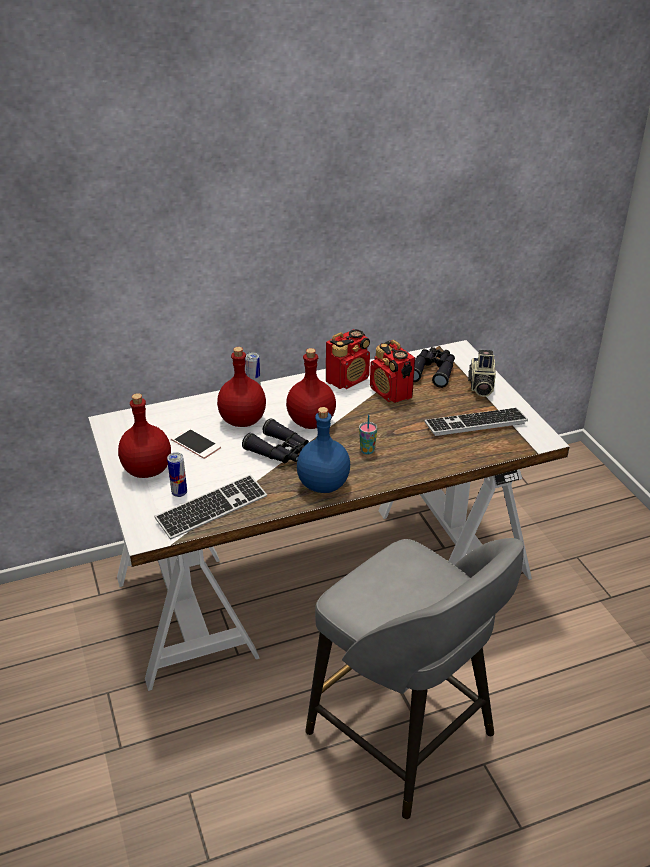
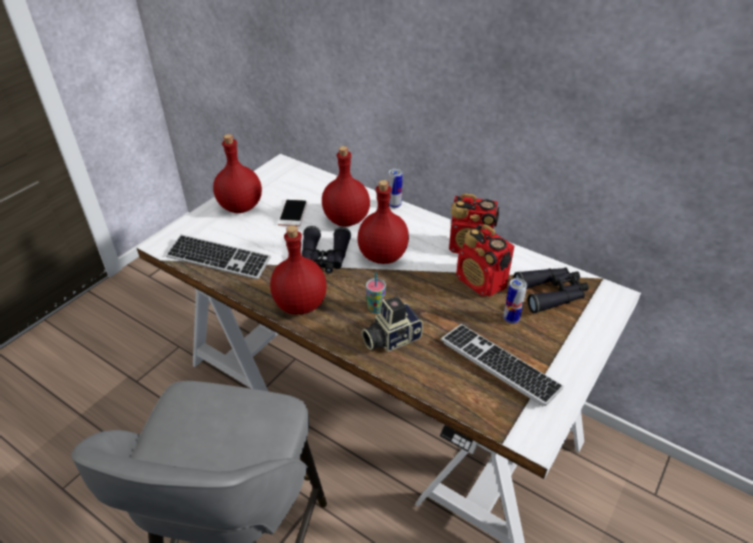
camera: 55 degrees right, 5 degrees up
(179, 493) = (225, 234): can -> can (511, 319)
(322, 484) = (300, 303): blue bottle -> red bottle
(391, 393) = (481, 283): radio -> radio turned 60 degrees counterclockwise
(480, 386) = (570, 340): camera -> camera (390, 338)

